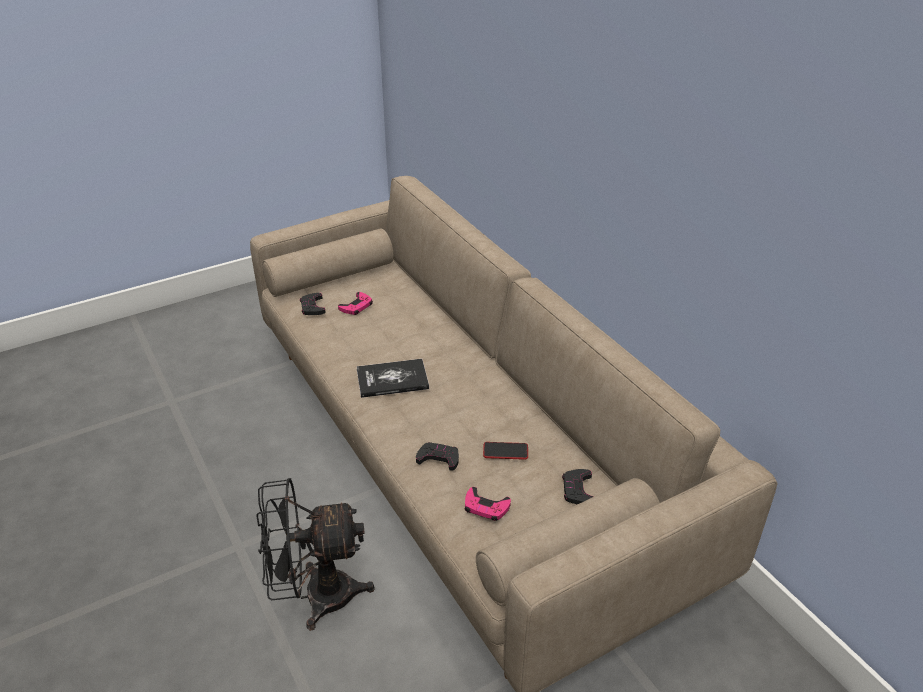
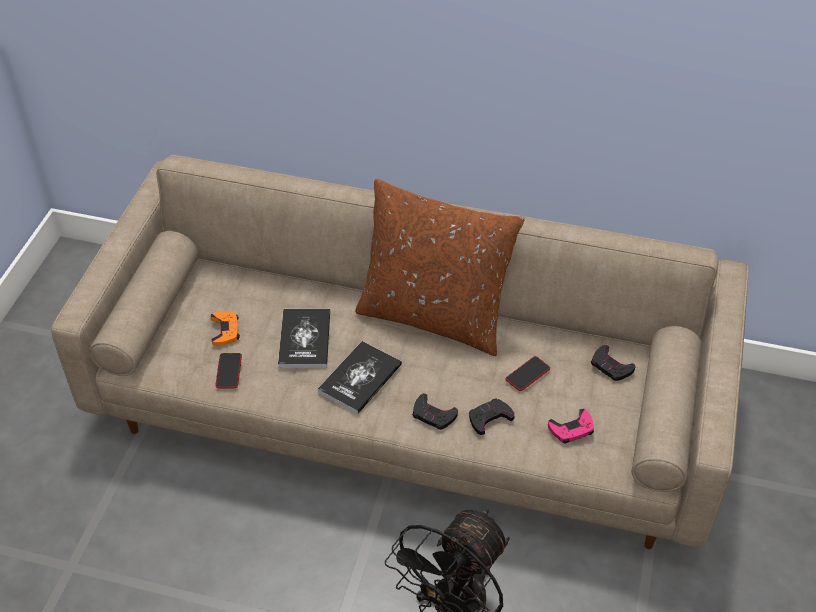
camera: 45 degrees left, 10 degrees up
(312, 307) = (183, 360): black game controller -> black game controller (433, 415)
(326, 327) = (228, 371): none -> phone
(356, 306) = (225, 330): pink game controller -> orange game controller
(393, 338) = (305, 339): none -> book
(493, 377) = (434, 316): none -> brown pillow

